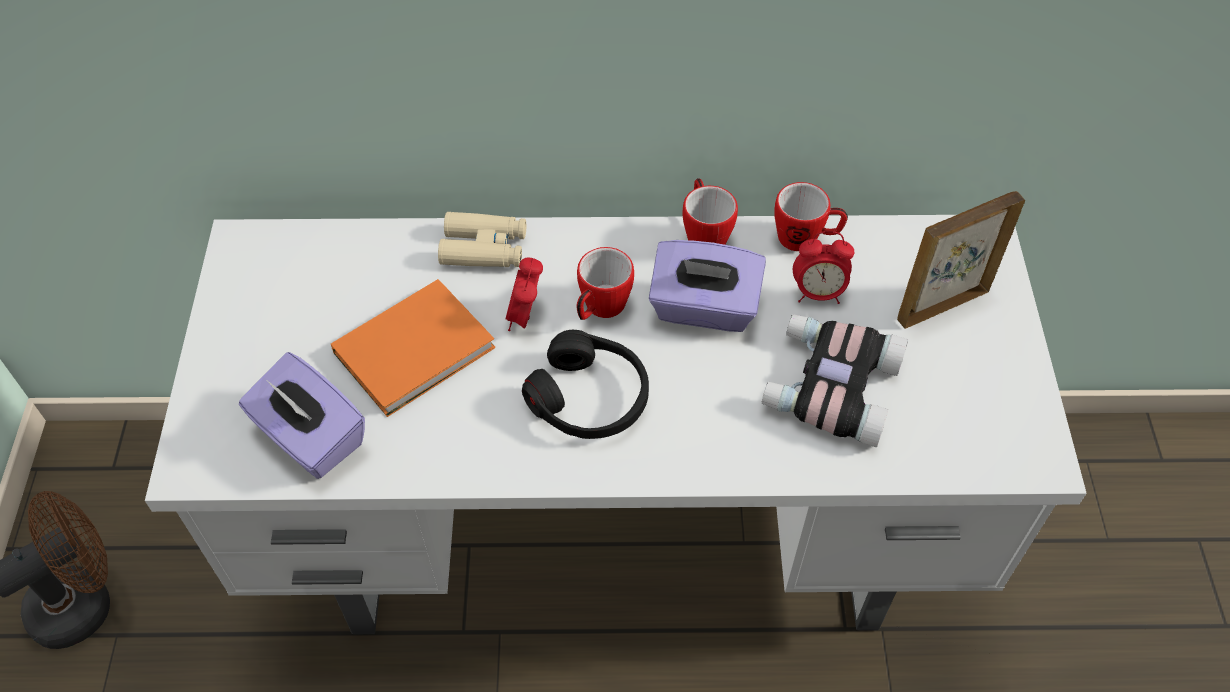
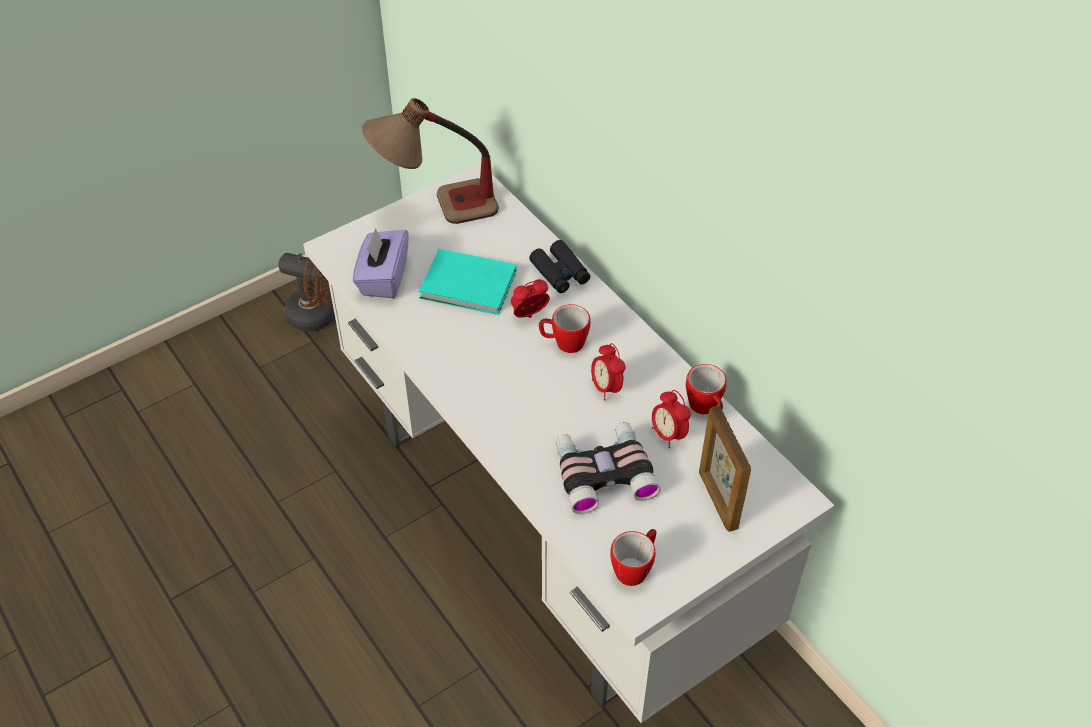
camera: 55 degrees right, 5 degrees down
(248, 312) = (435, 210): none -> table lamp
(419, 350) = (470, 286): orange book -> turquoise book
(484, 248) = (560, 273): beige binoculars -> black binoculars
(589, 397) = (500, 370): black headphones -> none
(704, 234) = (662, 360): mug -> mug (635, 567)
(704, 308) = (606, 388): purple tissue box -> alarm clock
(941, 305) = (717, 500): picture frame -> picture frame turned 135 degrees counterclockwise

